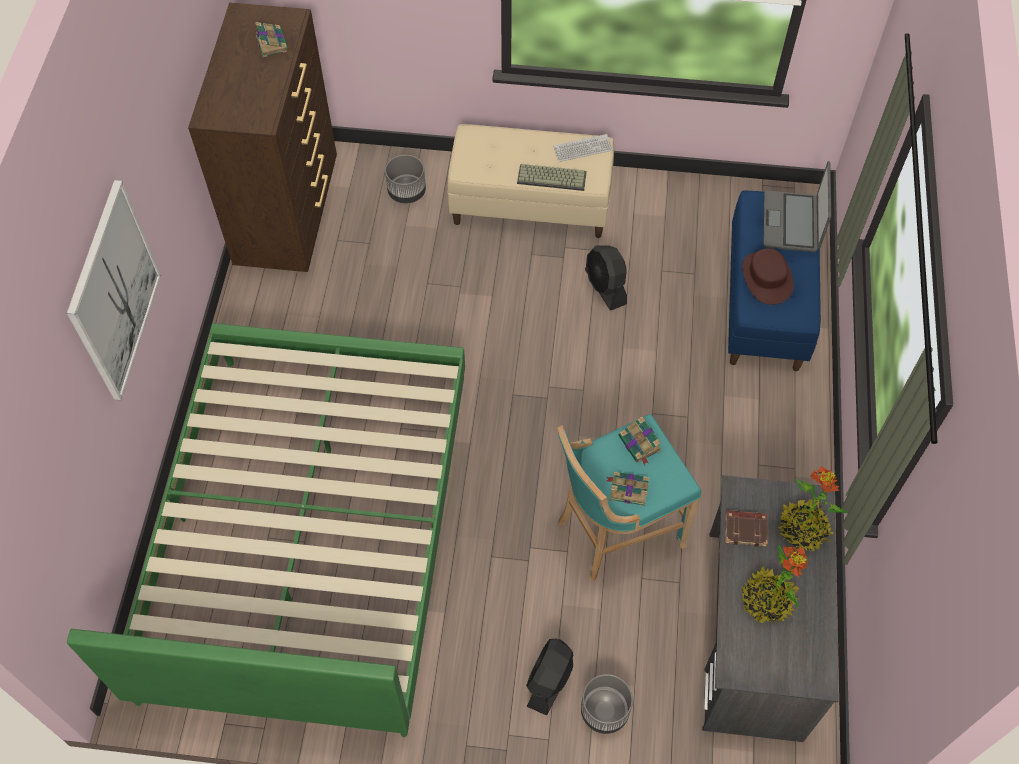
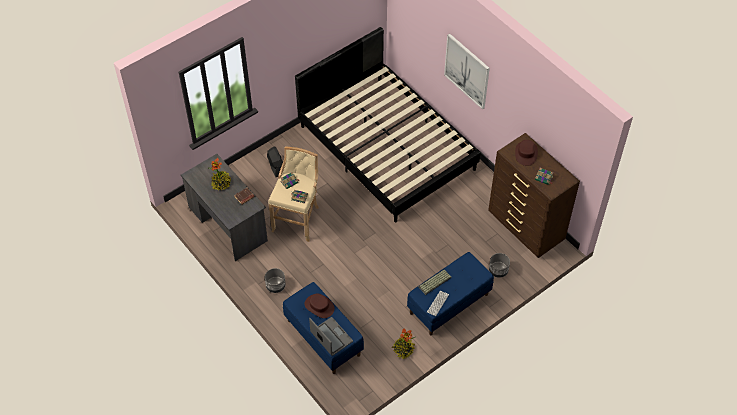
camera: 135 degrees right, 5 degrees down
(239, 96) = (526, 153): none -> brown hat
(308, 534) = (387, 147): green bed -> black bed
(531, 205) = (449, 304): beige bench -> blue bench
(604, 711) = (253, 171): grey planter -> grey planter (275, 285)
(605, 287) = (386, 295): black fan -> none
(614, 531) = (298, 218): turquoise stool -> beige stool
(803, 529) = (227, 210): potted plant -> potted plant (403, 350)

